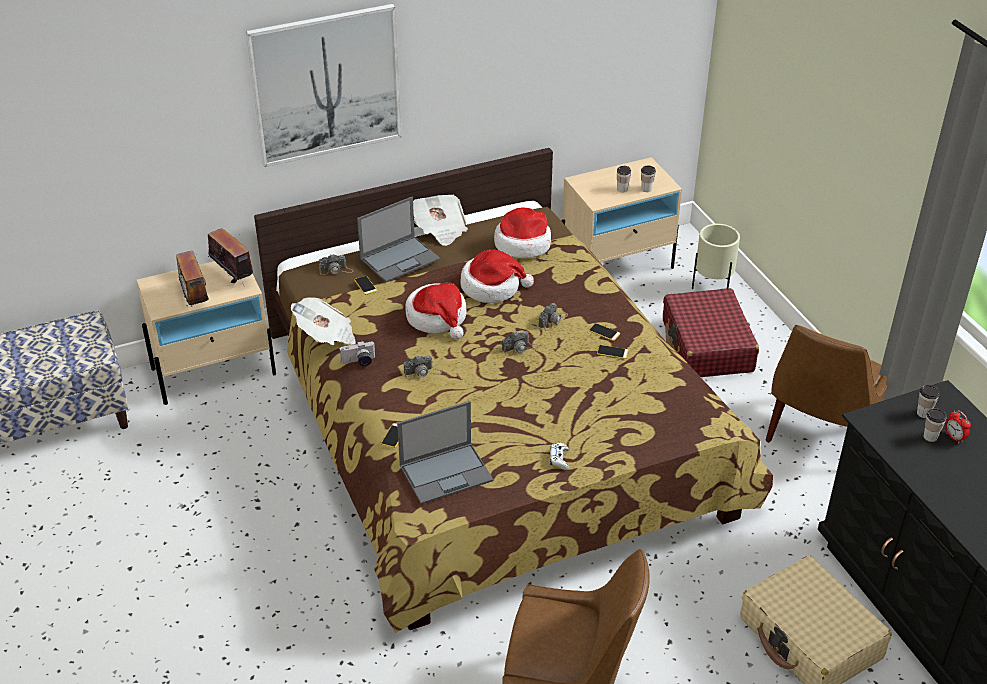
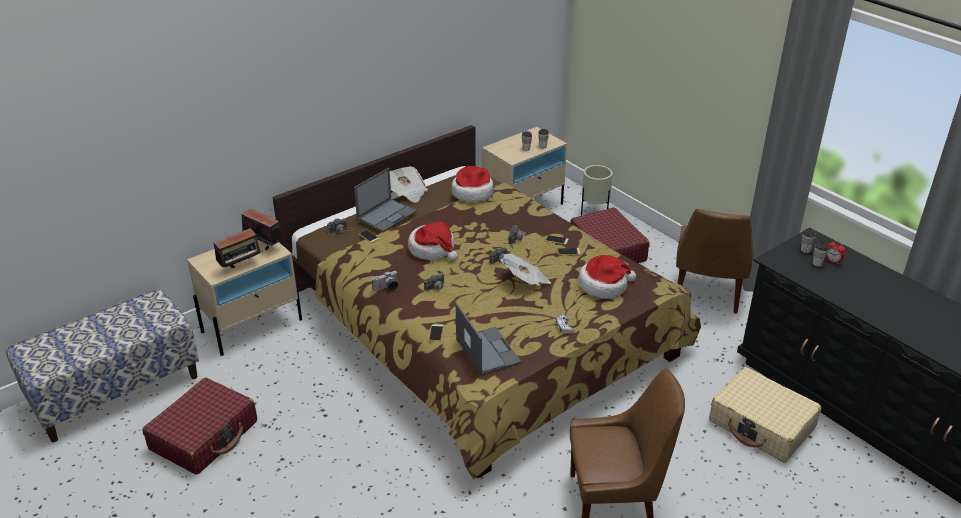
camera: 15 degrees left, 5 degrees down
(110, 505) = (204, 435): none -> red suitcase
(195, 301) = (241, 267): radio -> radio turned 90 degrees counterclockwise
(326, 85) = (319, 88): picture -> none
(326, 336) = (354, 274): newspaper -> newspaper (525, 281)
(447, 472) = (487, 350): laptop -> laptop turned 75 degrees counterclockwise
(492, 287) = (463, 223): hat -> hat (604, 285)

